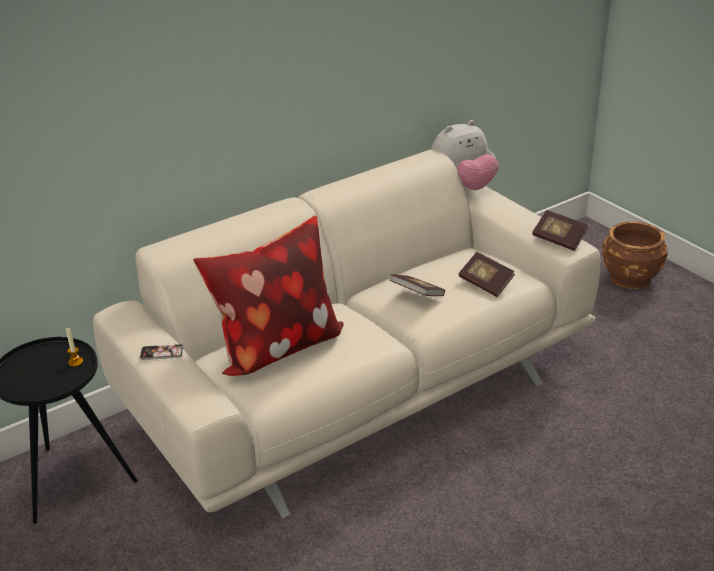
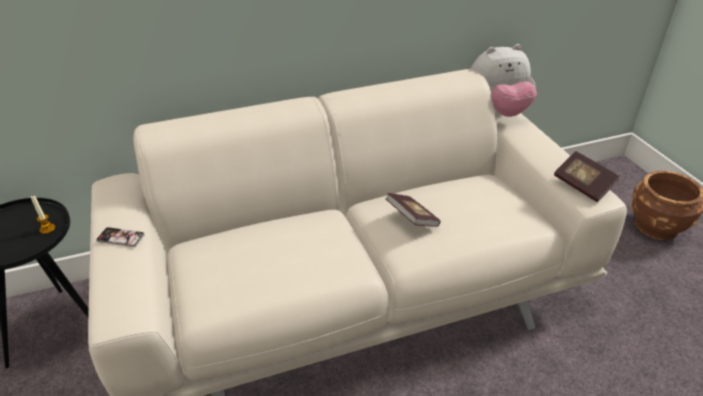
camera: 15 degrees right, 5 degrees up
(276, 347) = (246, 250): pillow -> none
(485, 283) = (489, 220): book -> none

